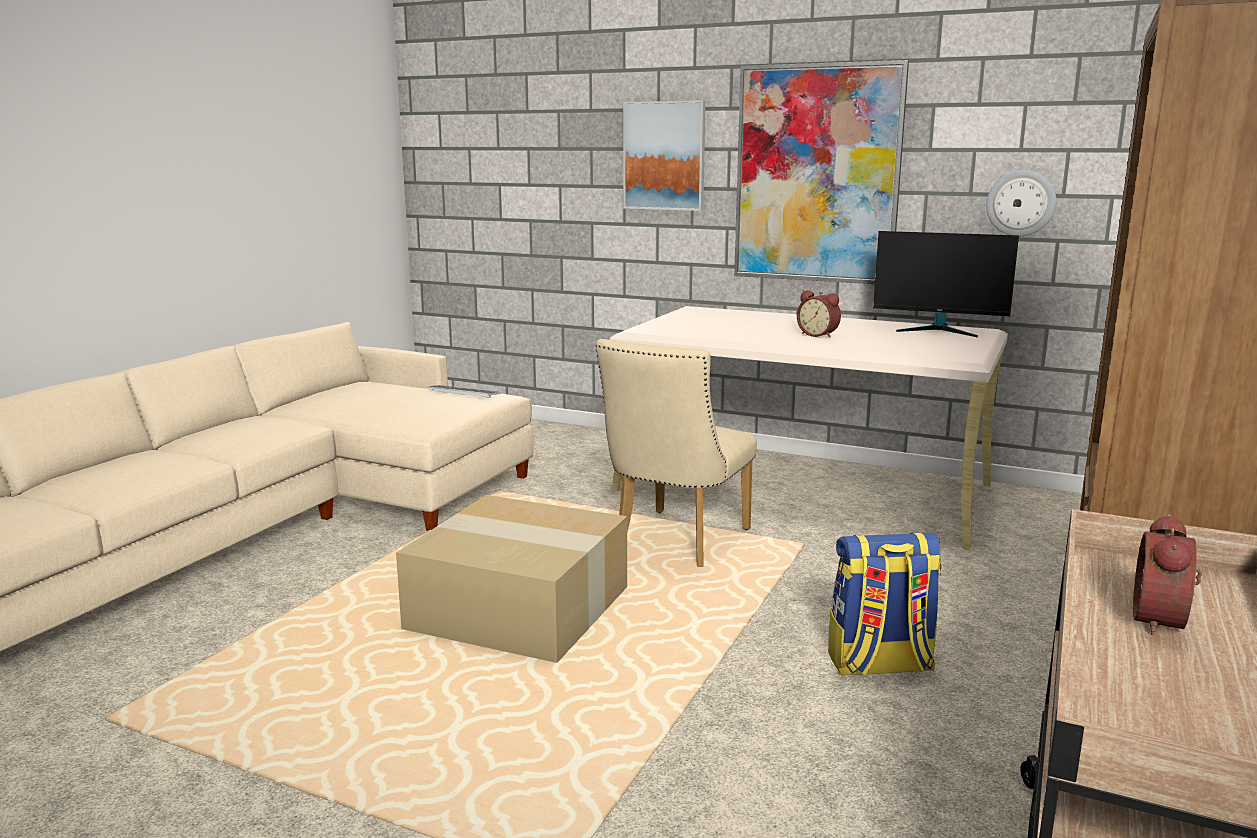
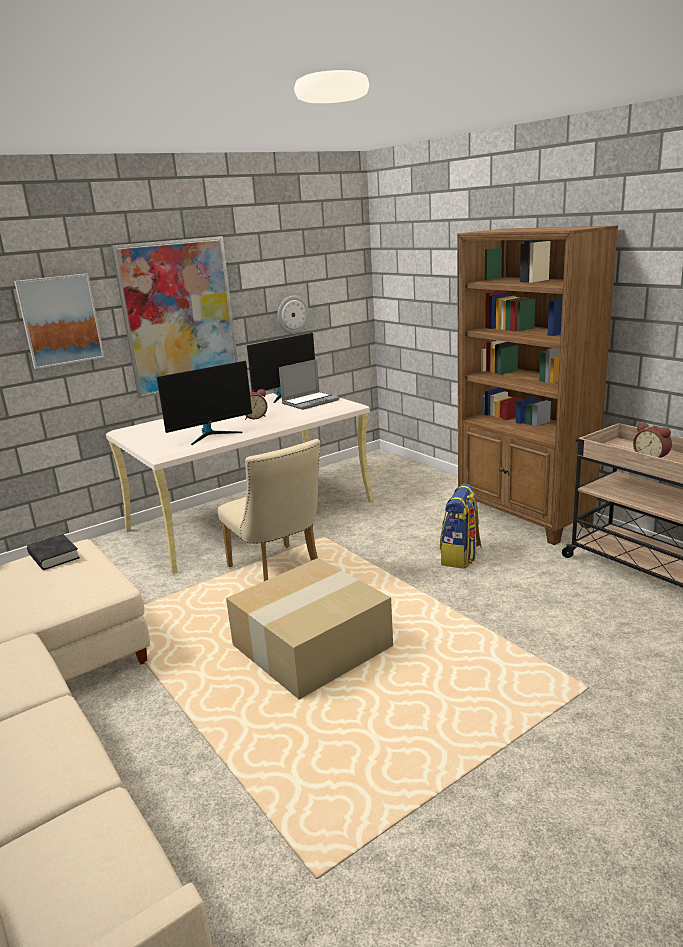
camera: 60 degrees left, 5 degrees up
(463, 392) = (54, 556): keyboard -> black book
(723, 333) = (211, 435): none -> monitor
(935, 343) = (310, 402): none -> laptop

